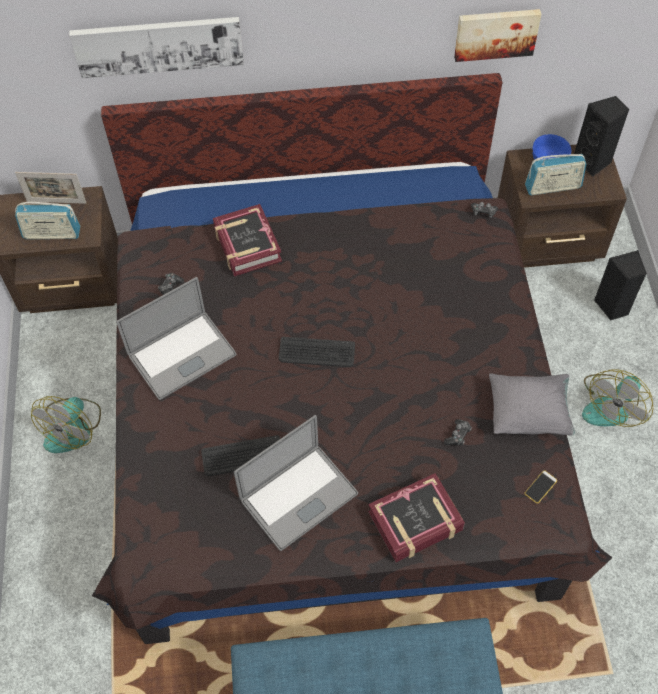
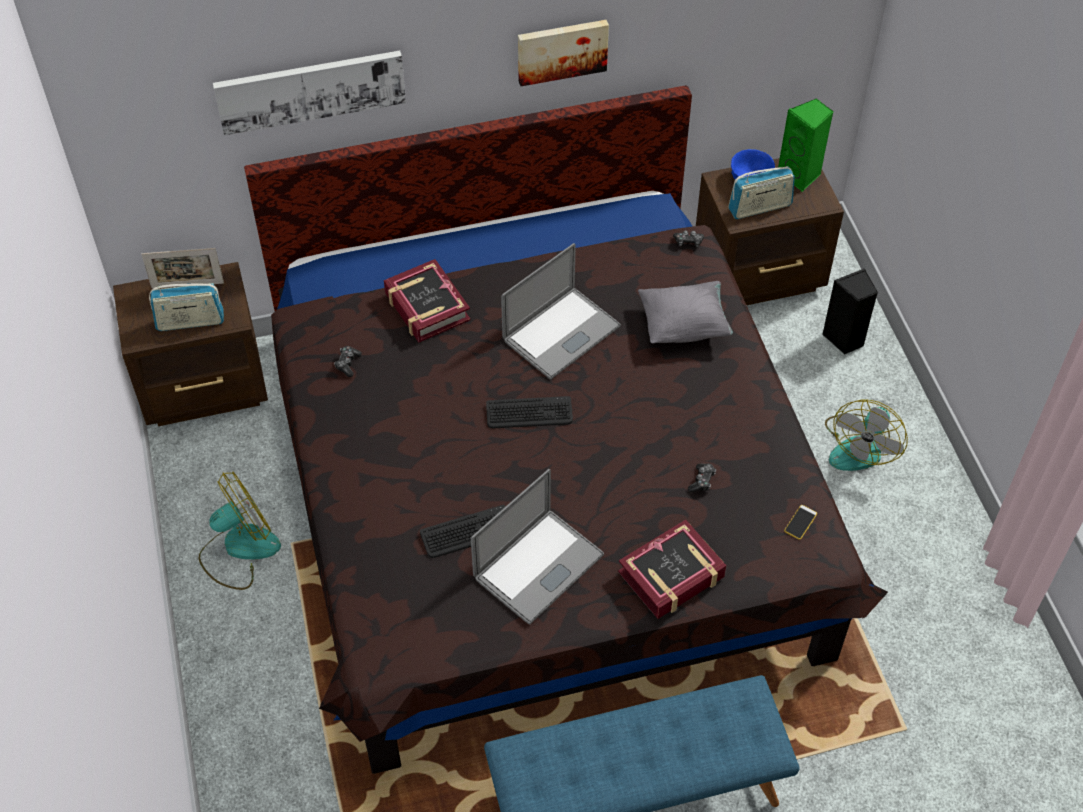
camera: 10 degrees left, 5 degrees down
(73, 428) = (239, 549): fan -> fan turned 135 degrees counterclockwise
(182, 355) = (376, 434): laptop -> laptop (561, 333)
(496, 33) = (679, 42): picture -> picture (561, 50)
(528, 413) = (775, 449): grey pillow -> grey pillow (684, 326)
(593, 162) = (801, 175): black speaker -> green speaker

